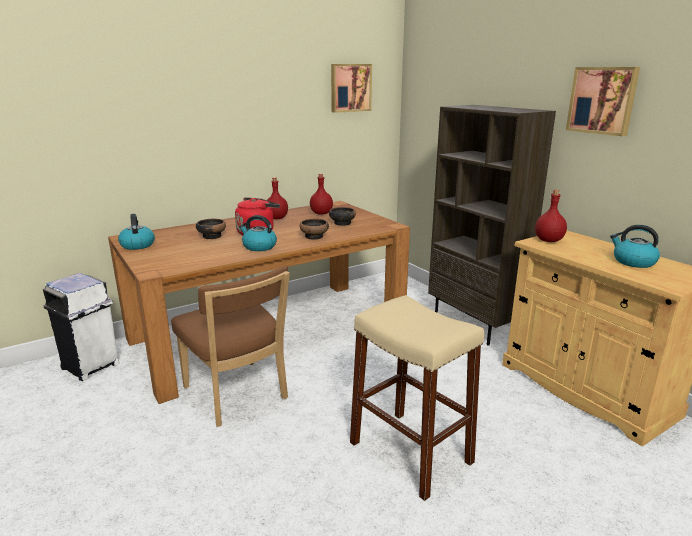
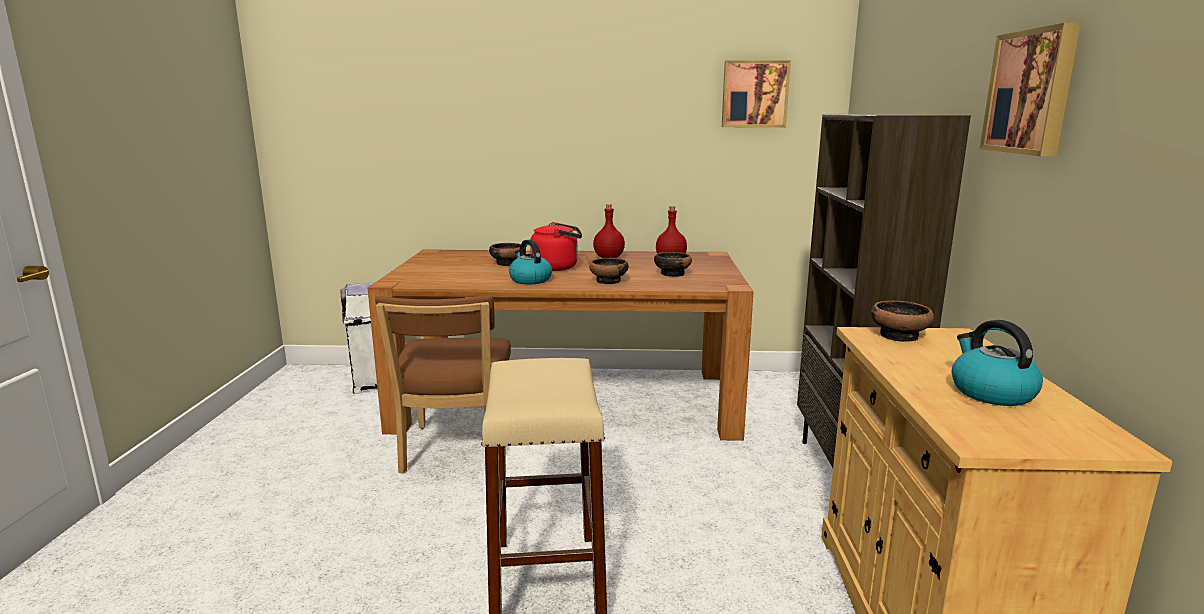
camera: 35 degrees right, 5 degrees down
(137, 245) = (429, 259): kettle -> none
(548, 240) = (899, 336): red bottle -> bowl

